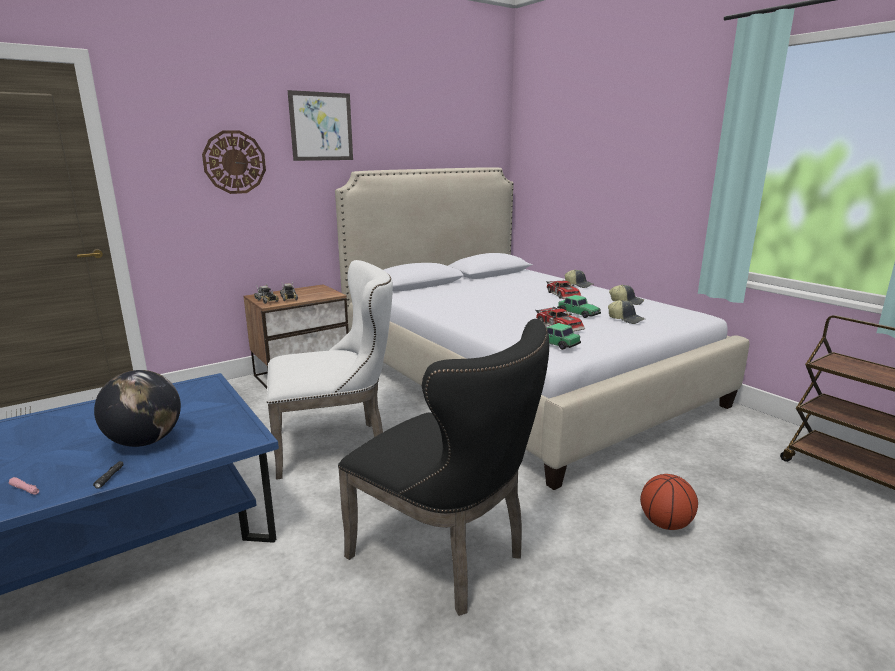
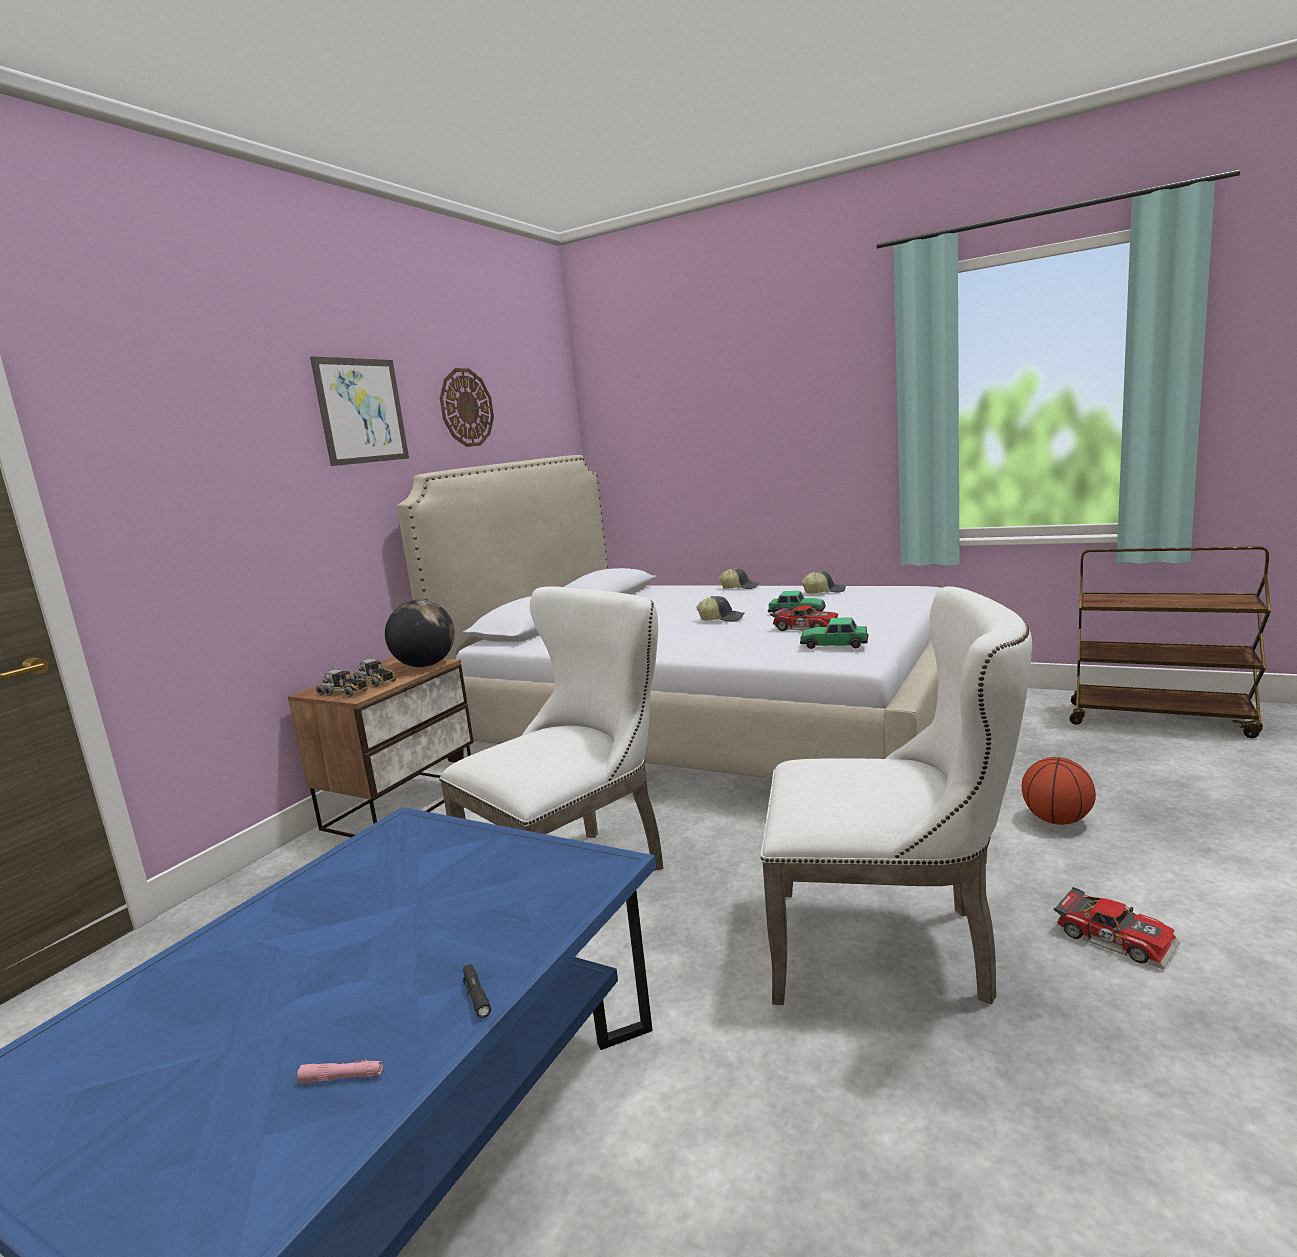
camera: 25 degrees left, 5 degrees down
(145, 441) = (443, 930): globe -> globe (425, 665)
(234, 162) = (247, 475): wall clock -> wall clock (466, 407)
(447, 557) = (894, 947): black chair -> white chair
(564, 295) = (744, 599): toy car -> toy car (1116, 937)
(626, 319) = (857, 607): cap -> cap (722, 619)

